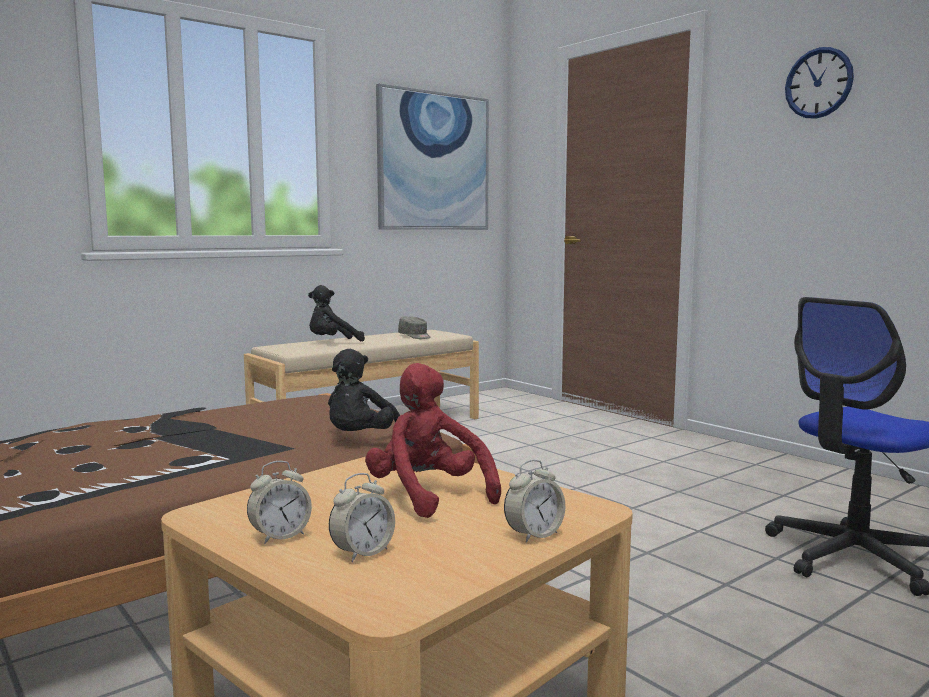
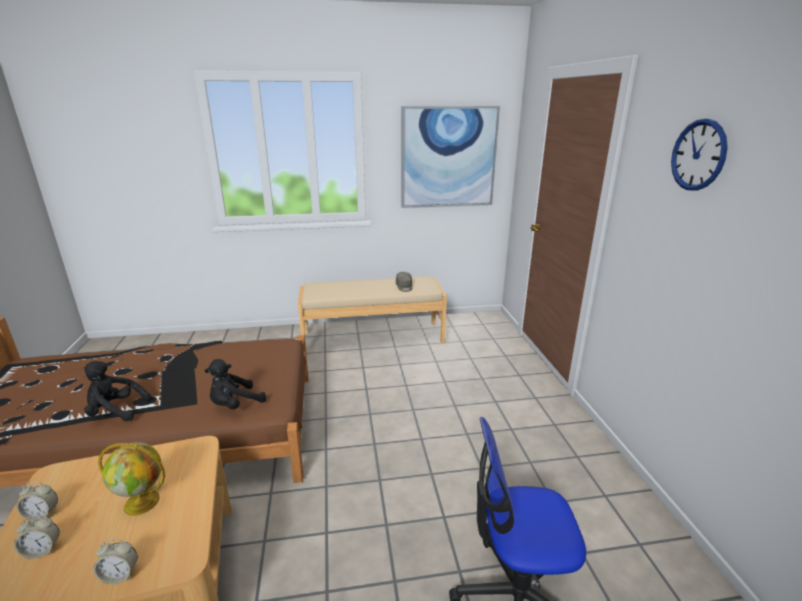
camera: 30 degrees right, 15 degrees up
(332, 342) = (348, 286): black plush toy -> black plush toy (115, 411)
(428, 496) = (143, 502): red plush toy -> globe

